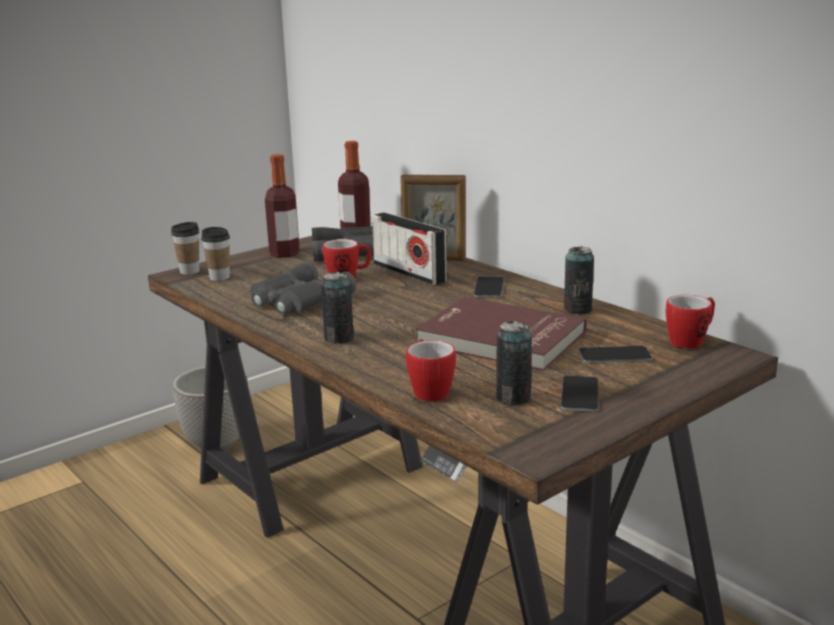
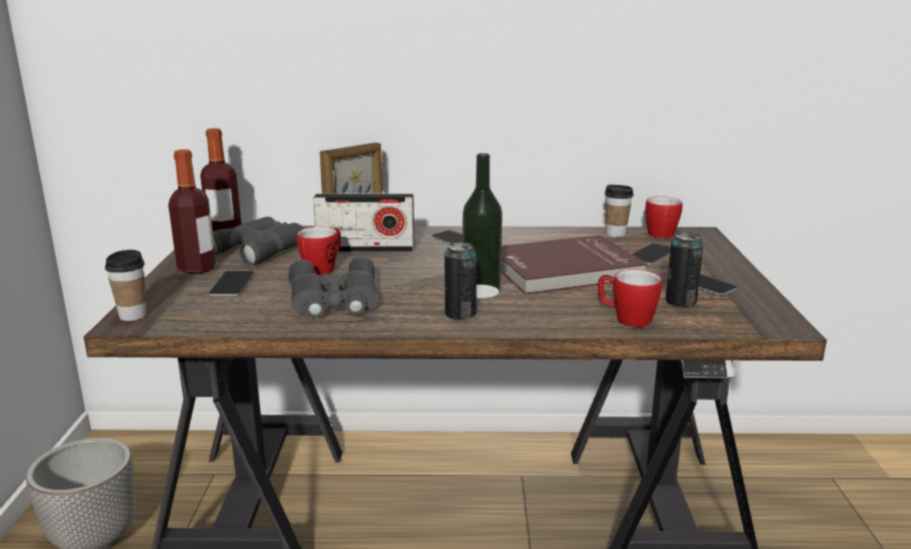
camera: 50 degrees left, 0 degrees up
(219, 277) = (189, 309): cup -> cup (615, 234)
(275, 270) = (232, 284): none -> phone
(394, 330) = (481, 291): none -> bottle
(577, 310) = (553, 236): can -> none

